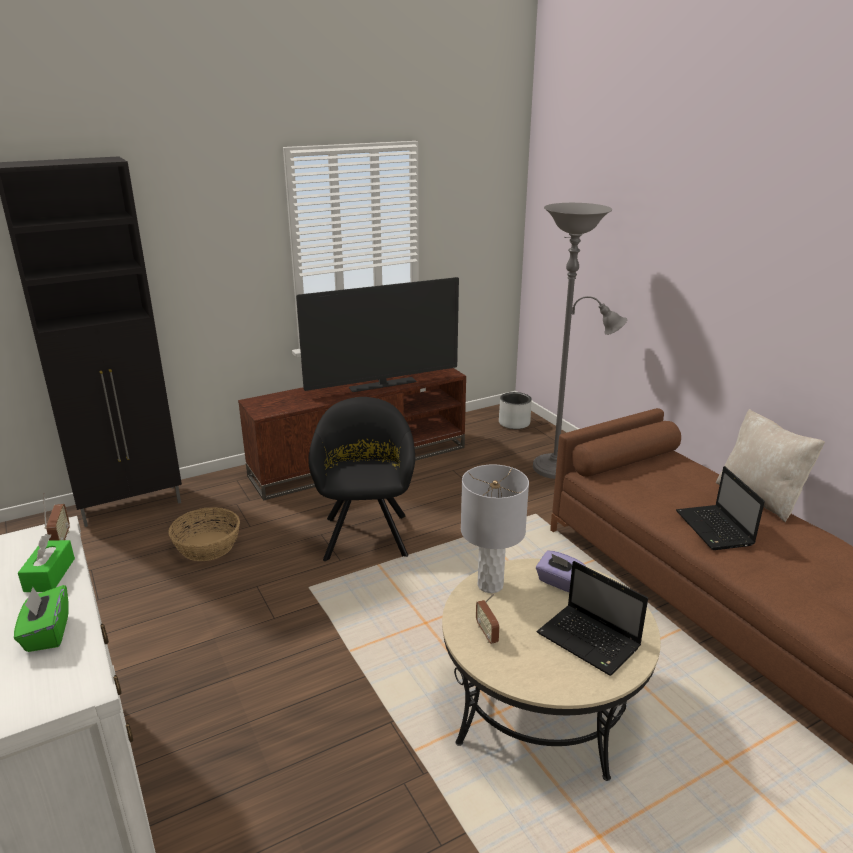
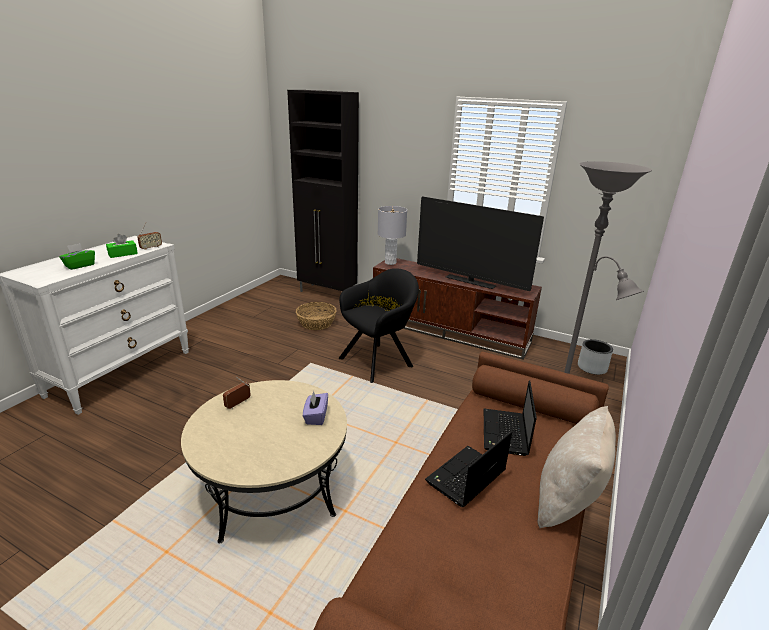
camera: 55 degrees right, 0 degrees up
(490, 585) = (290, 391): grey table lamp -> grey table lamp (390, 263)
(590, 641) = (256, 447): laptop -> laptop (505, 433)

